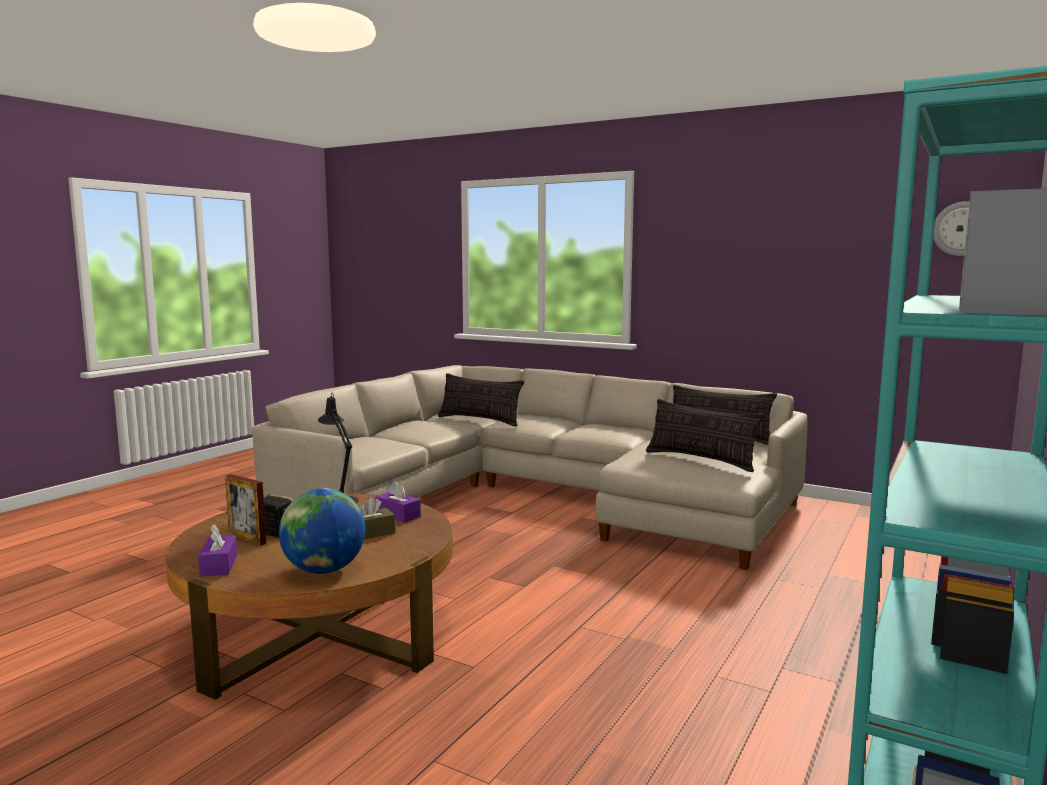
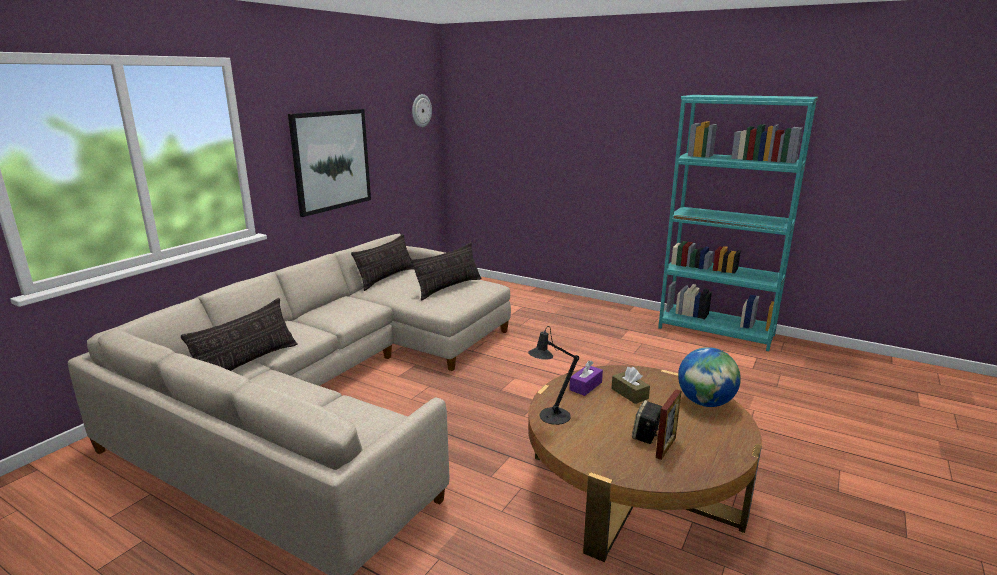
camera: 90 degrees left, 10 degrees up
(219, 565) = (724, 448): purple tissue box -> none
(745, 284) = (331, 160): none -> picture

